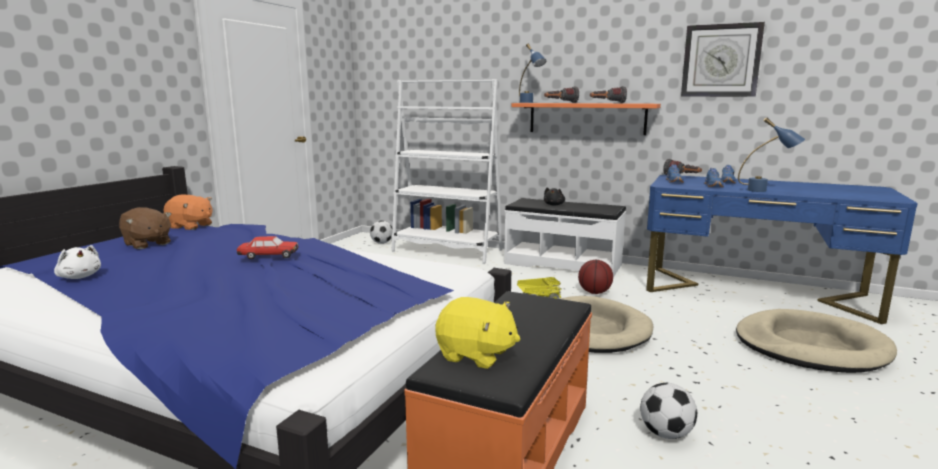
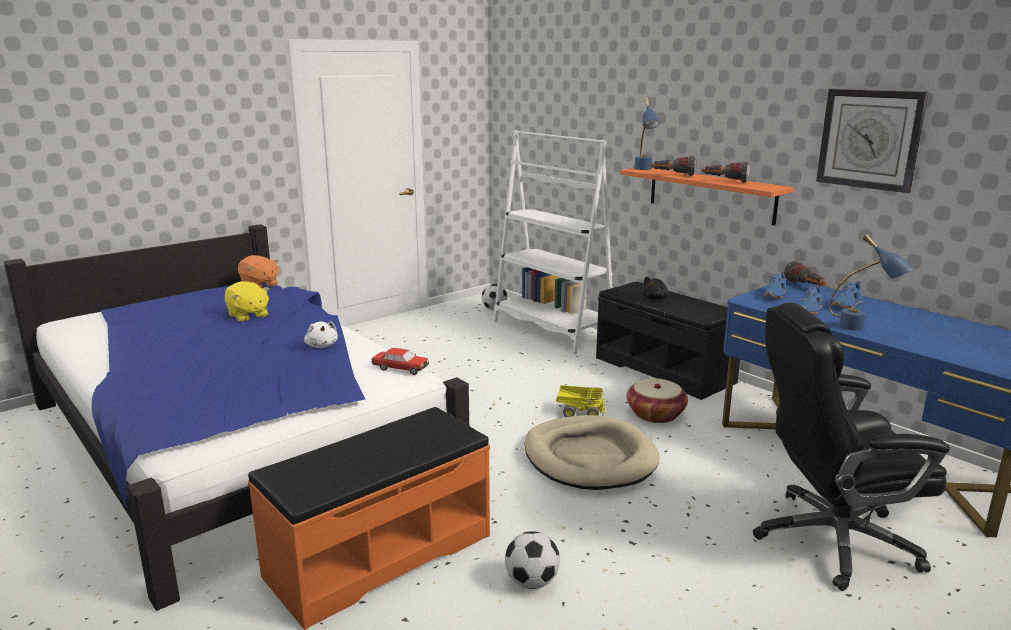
camera: 25 degrees right, 5 degrees up
(80, 277) = (131, 331): white plush toy -> white plush toy (322, 346)
(147, 244) = (207, 302): brown plush toy -> none
(268, 256) = (270, 333): toy car -> toy car (400, 368)
(476, 355) = (319, 465): yellow plush toy -> yellow plush toy (248, 316)
(563, 264) = (664, 369): white bench -> black bench
(595, 292) = (655, 414): basketball -> basket
(810, 347) = (831, 539): beige dog bed -> black office chair

